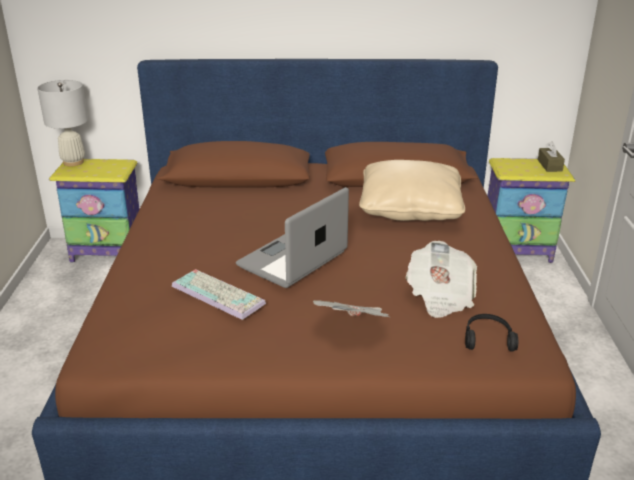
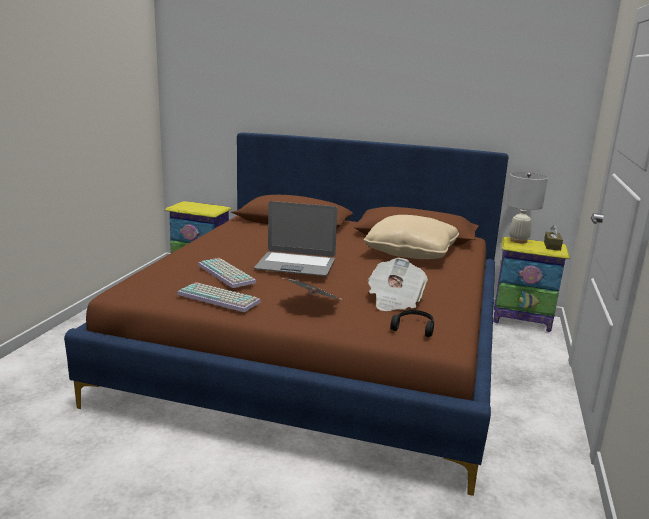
camera: 15 degrees right, 10 degrees down
(73, 162) = (187, 203): white table lamp -> white table lamp (518, 240)
(237, 340) = (220, 298): none -> keyboard
(293, 260) = (296, 265): laptop -> laptop turned 135 degrees counterclockwise

